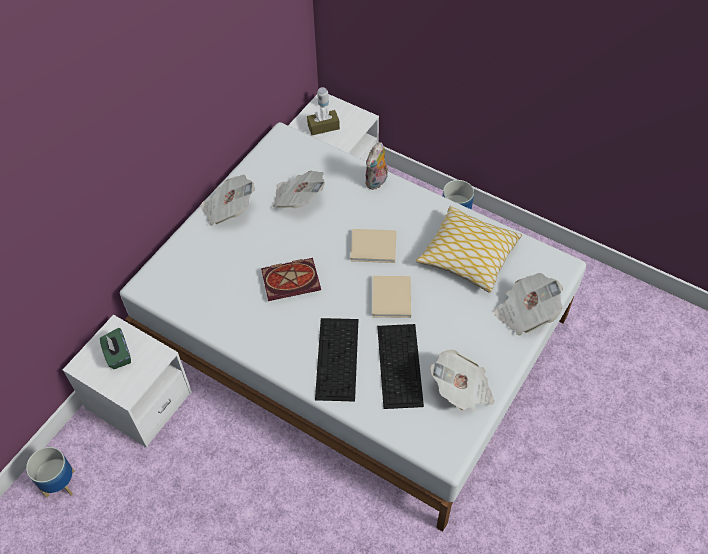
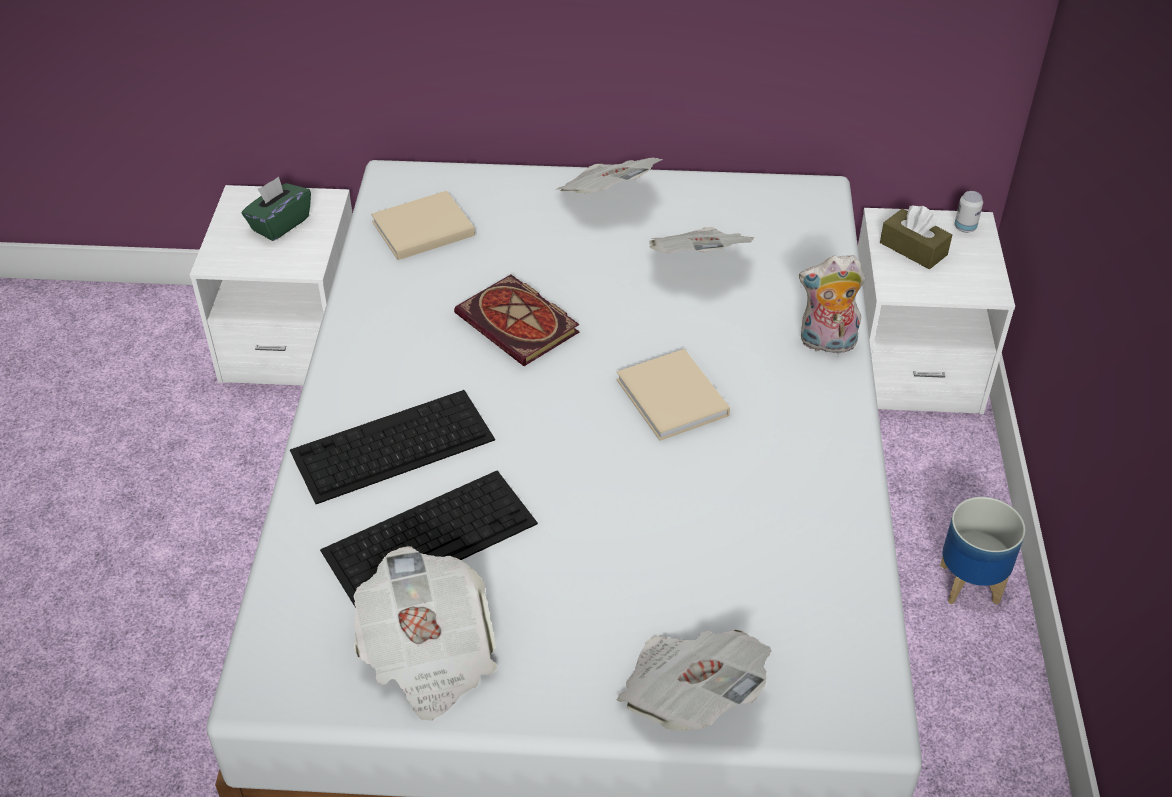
camera: 60 degrees right, 10 degrees down
(59, 483) = (119, 324): planter -> none
(391, 299) = (571, 468): beige book -> beige book (420, 229)
(468, 256) = (762, 543): pillow -> none

